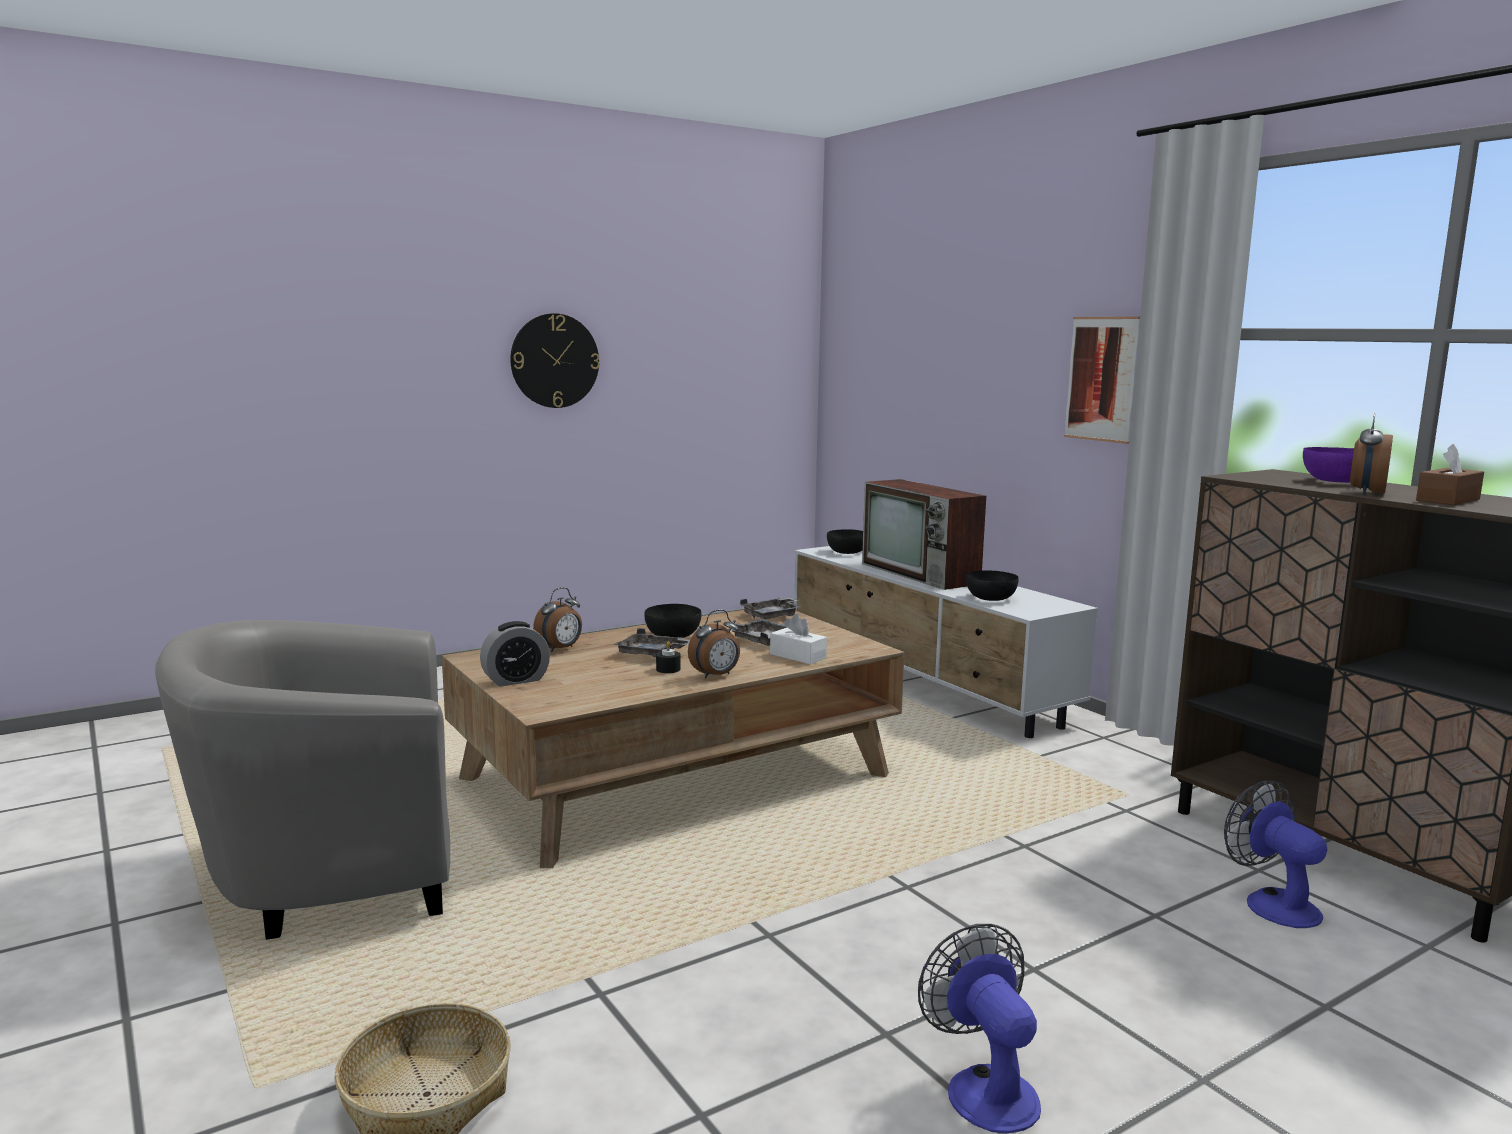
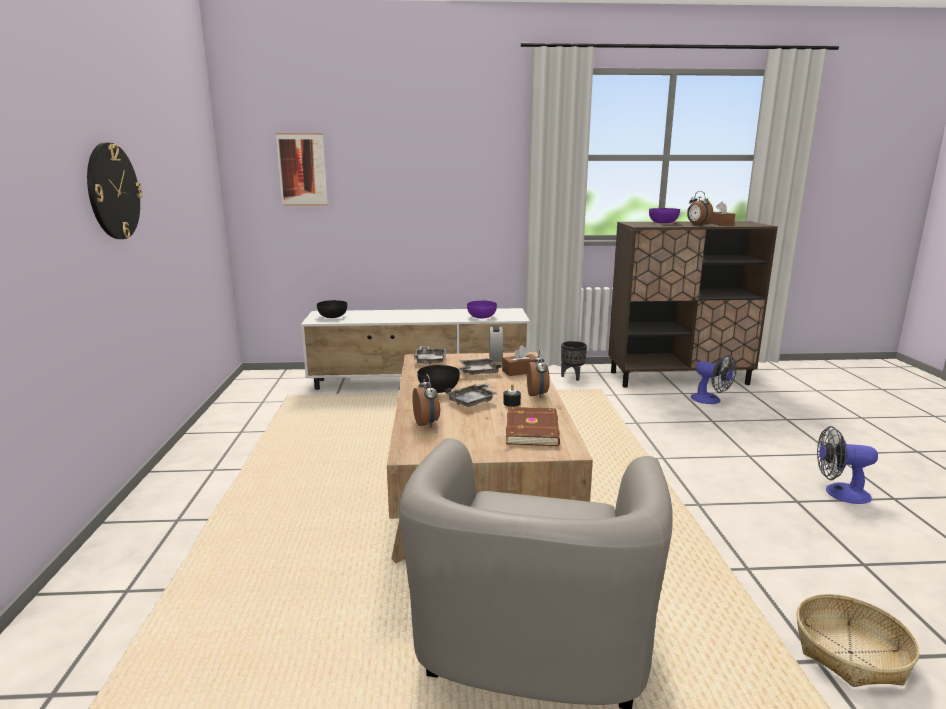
camera: 60 degrees left, 5 degrees up
(516, 680) = (488, 448): alarm clock -> alarm clock (495, 358)
(591, 689) = (533, 429): none -> brown book
(798, 656) = (520, 371): white tissue box -> brown tissue box
(921, 574) = (412, 316): television -> none
(991, 598) = (482, 317): black bowl -> purple bowl
(1101, 379) = (493, 184): picture -> picture (302, 169)
(1144, 765) = (572, 377): none -> black planter
(1272, 903) = (710, 400): fan -> fan turned 135 degrees counterclockwise

